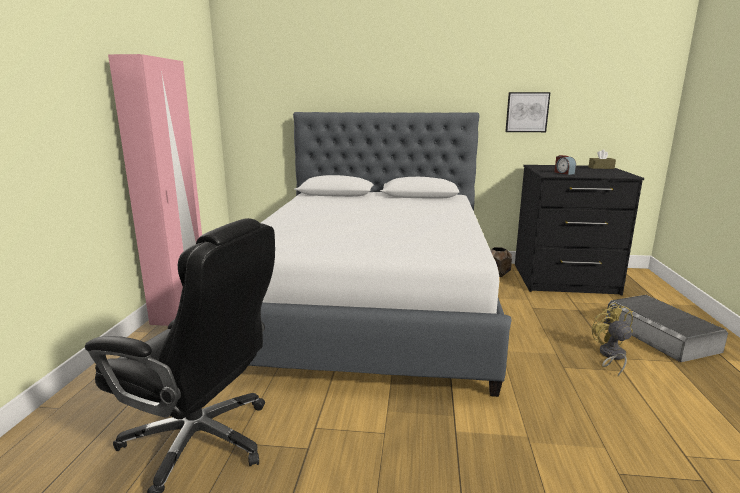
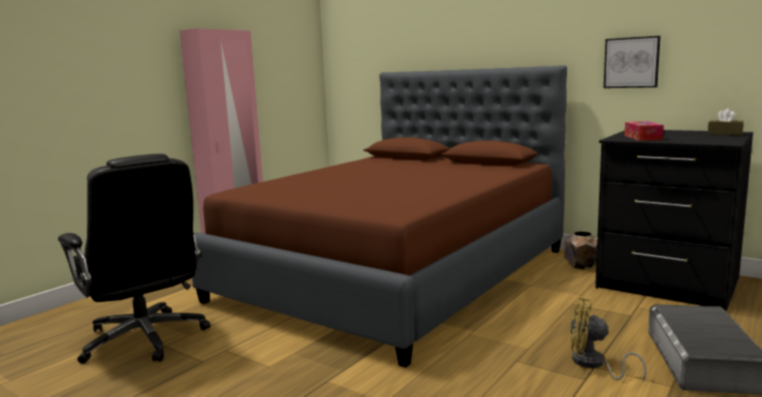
camera: 30 degrees right, 5 degrees down
(371, 306) = (396, 274): white bed -> brown bed
(564, 173) = (642, 138): alarm clock -> tissue box
(611, 356) = (593, 364): yellow fan -> yellow fan turned 90 degrees counterclockwise

